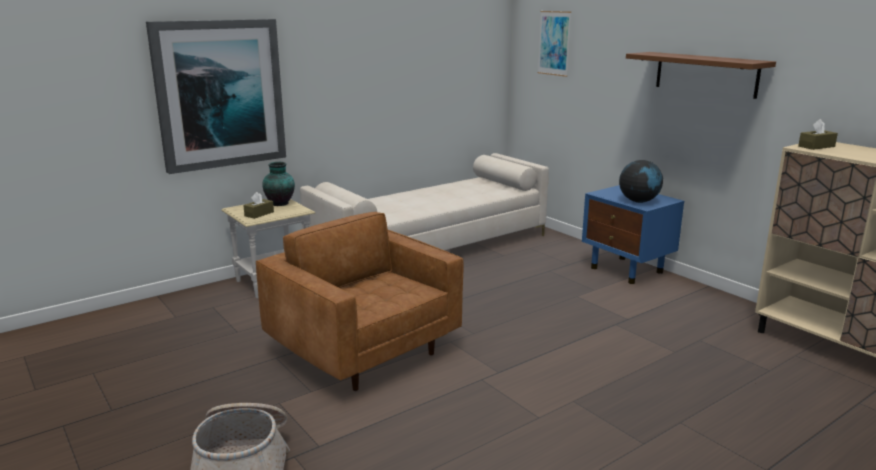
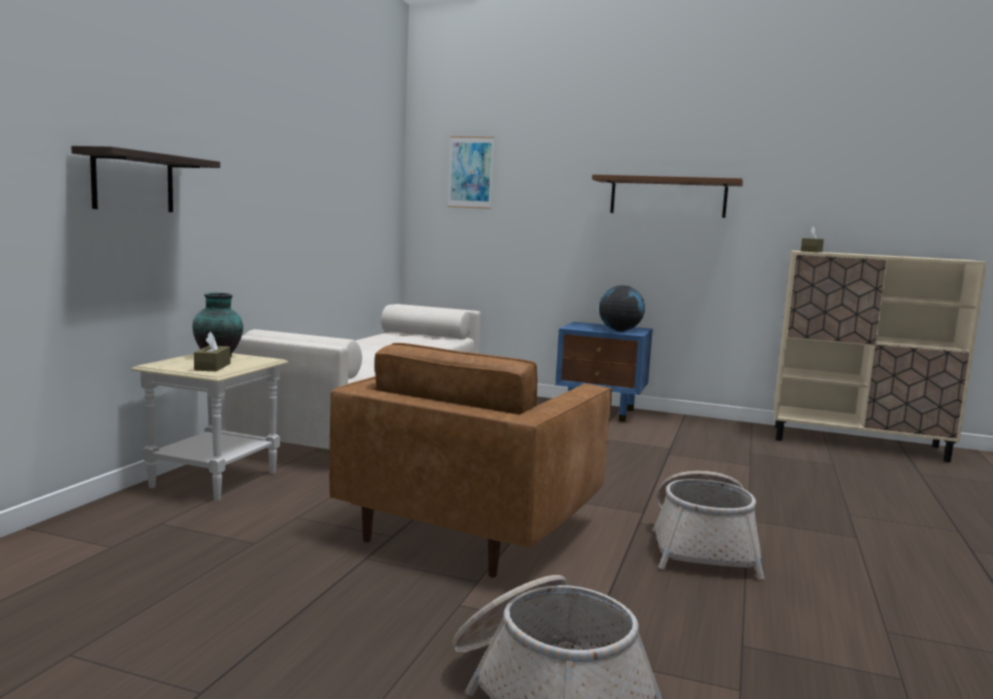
camera: 35 degrees left, 10 degrees down
(219, 94) = (133, 182): picture -> shelf
(363, 352) = (470, 527): brown armchair -> brown armchair turned 75 degrees counterclockwise
(494, 412) = (702, 547): none -> basket

